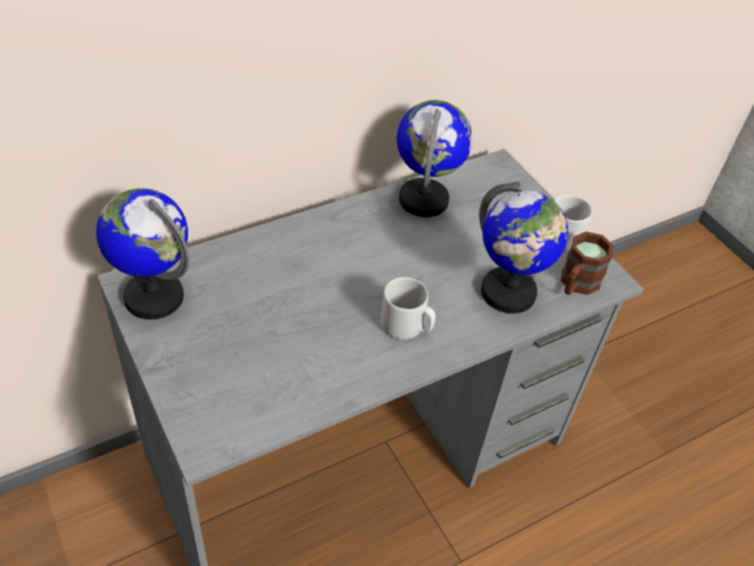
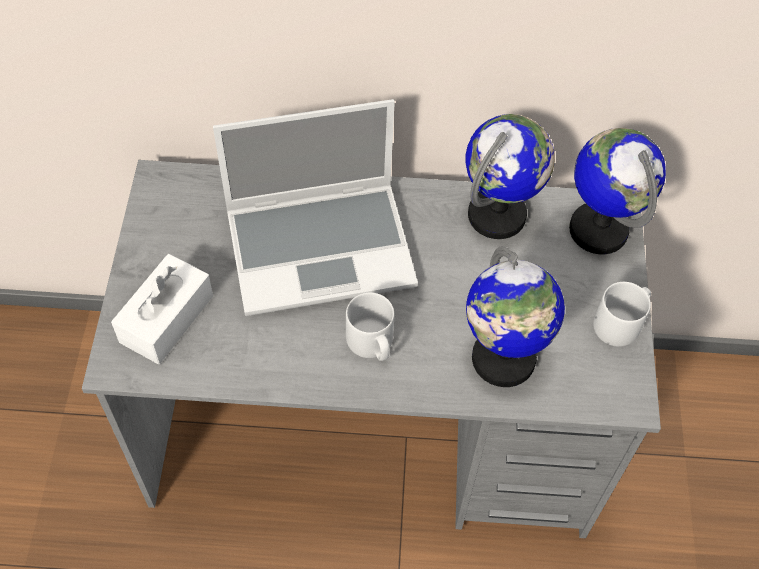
camera: 35 degrees right, 10 degrees up
(154, 296) = (170, 203): globe -> globe (598, 229)
(222, 387) = (166, 319): none -> white tissue box
(311, 275) = (322, 247): none -> laptop
(576, 284) = (585, 386): brown mug -> none

